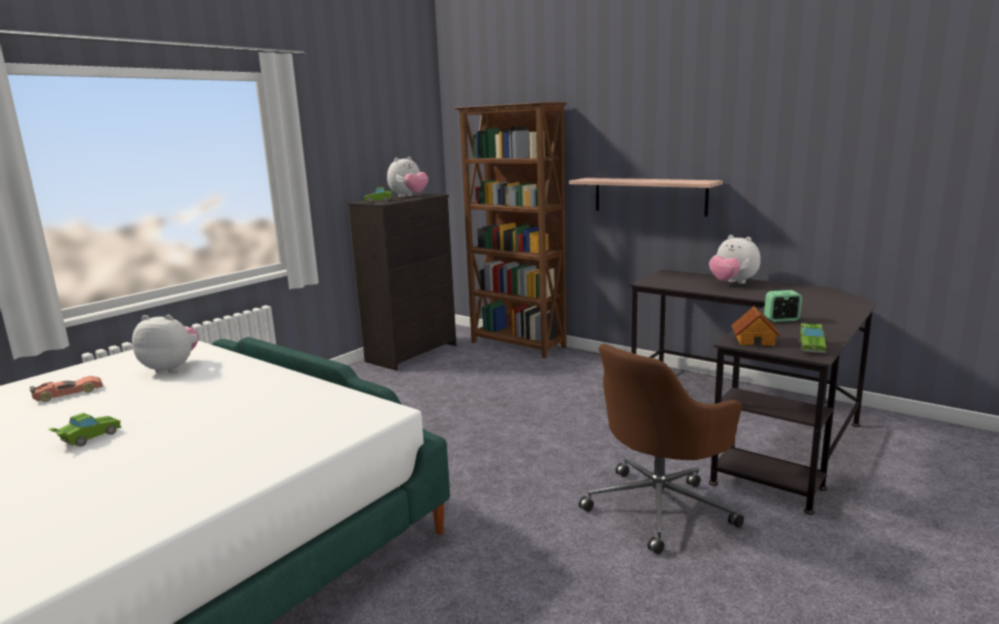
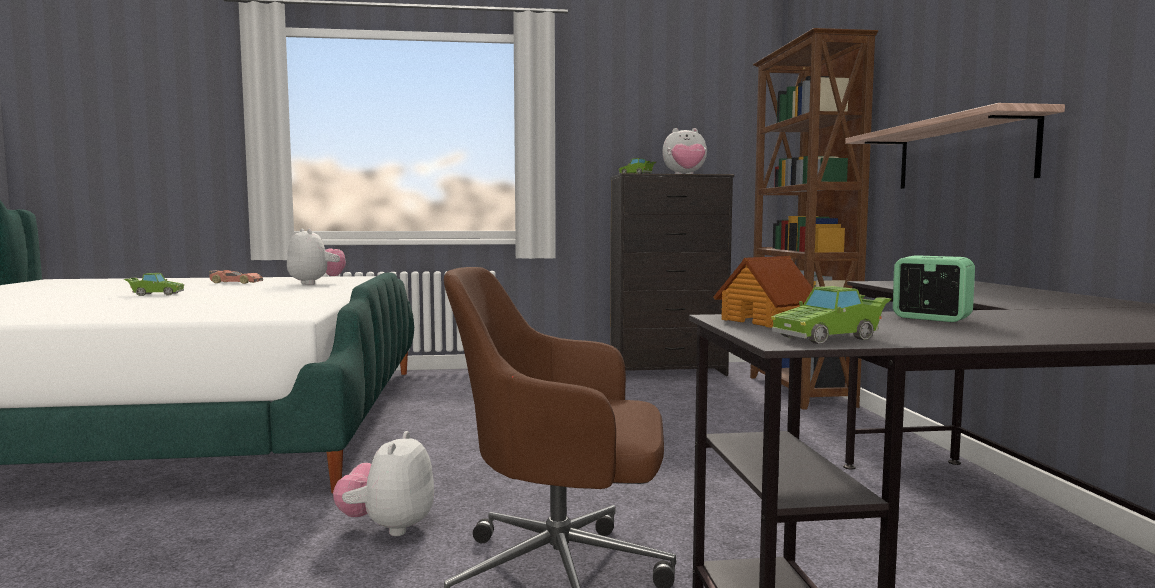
camera: 45 degrees right, 10 degrees down
(732, 283) = (1030, 294): plush toy -> plush toy (388, 527)

